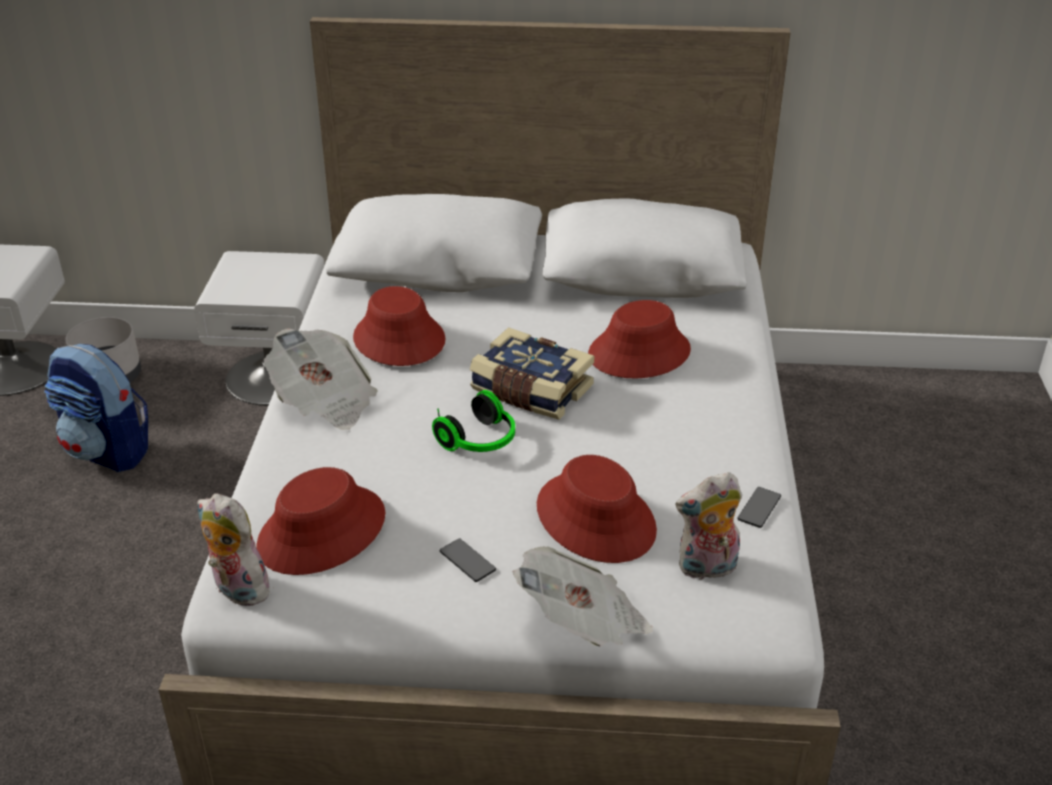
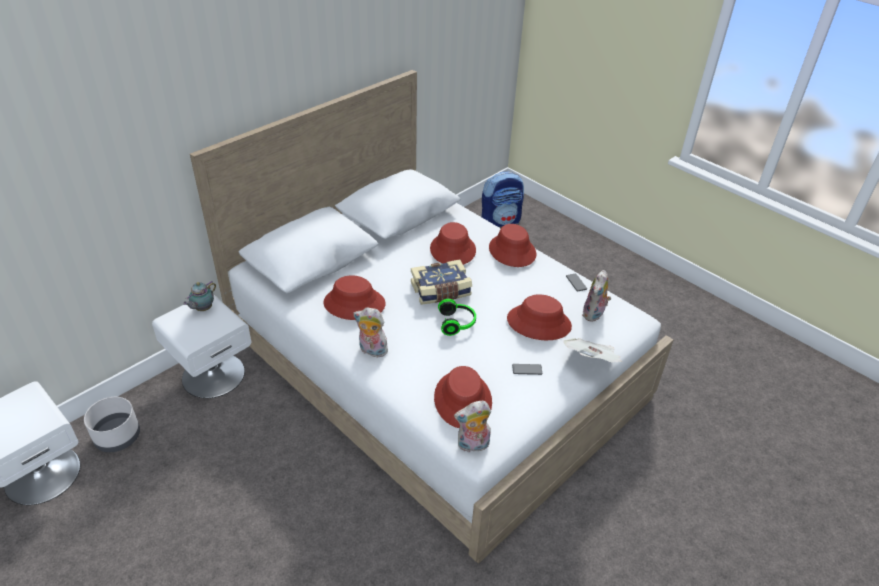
camera: 50 degrees left, 5 degrees up
(108, 451) = (184, 470): backpack -> backpack (500, 221)
(283, 267) = (203, 309): none -> teapot
(324, 401) = (371, 351): newspaper -> plush toy
(728, 405) = (512, 251): none -> red hat

